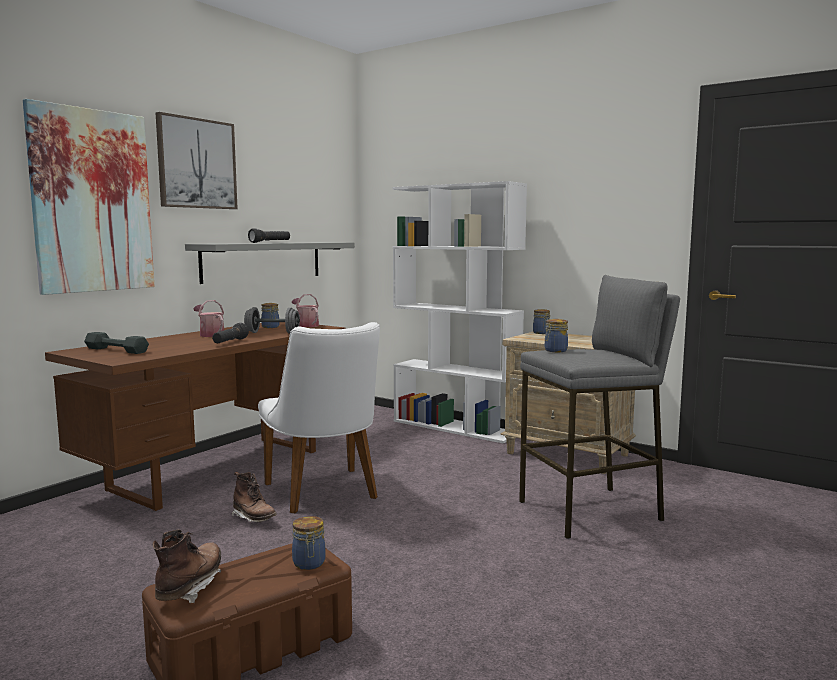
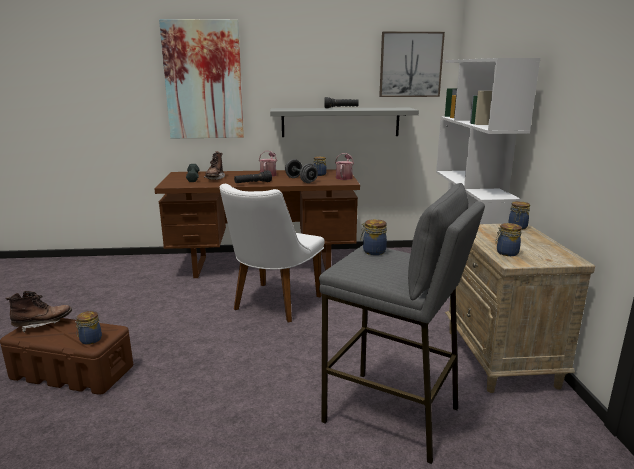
camera: 50 degrees right, 10 degrees up
(196, 163) = (282, 49): picture -> picture (410, 65)
(254, 518) = (214, 303): brown boot -> brown boot (215, 178)
(587, 344) = (506, 253): none -> jar

